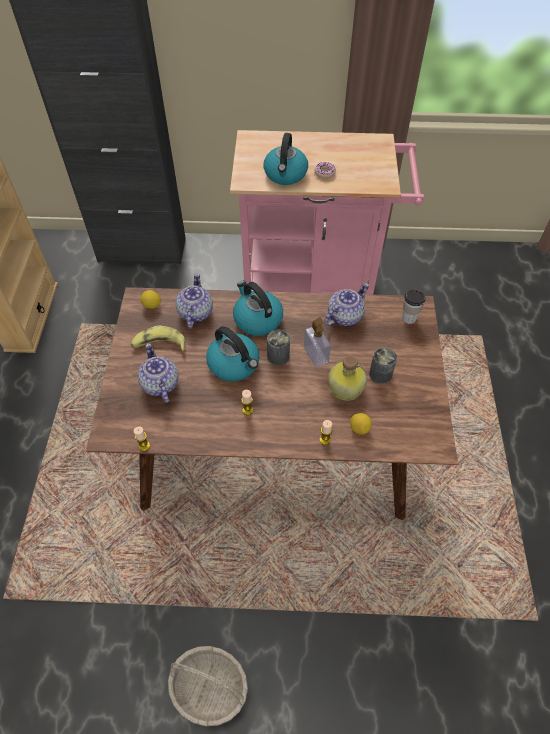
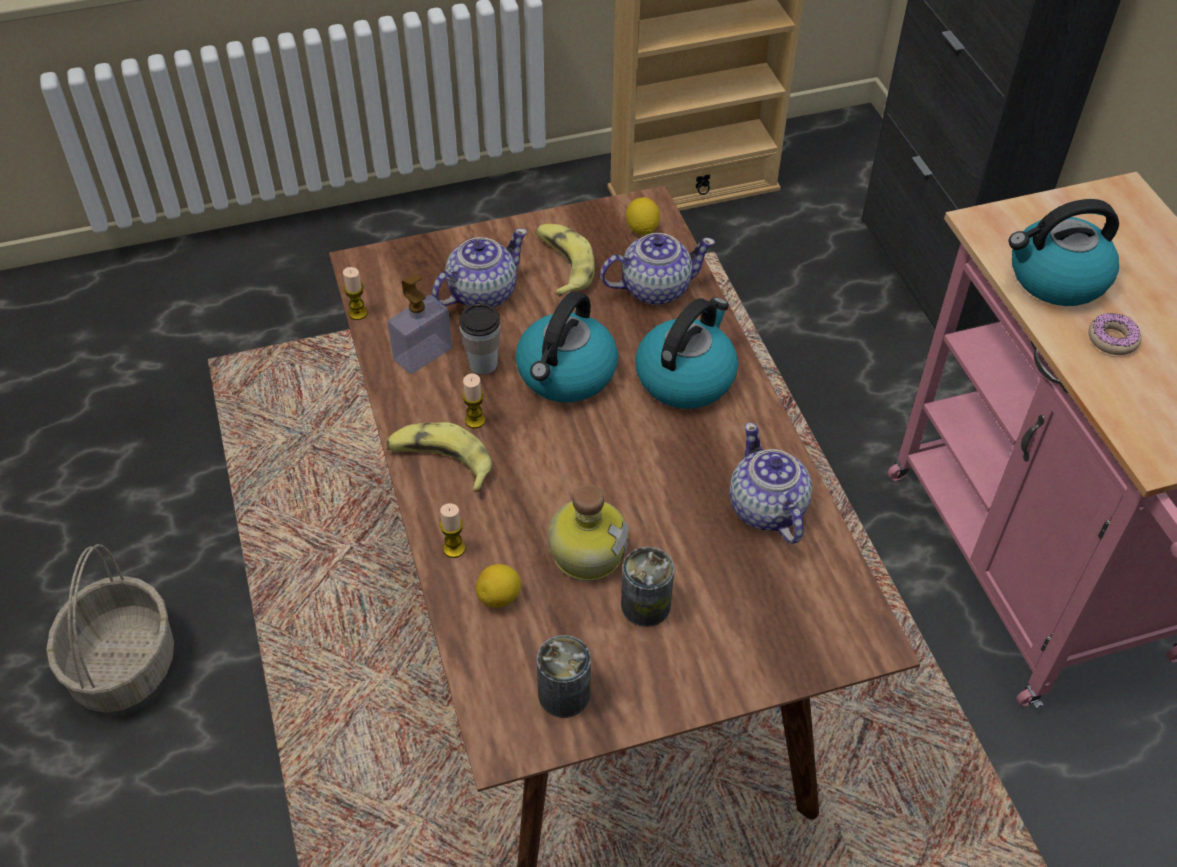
camera: 70 degrees right, 5 degrees down
(268, 432) = (440, 462): none -> banana
(278, 356) = (613, 431): can -> can (564, 694)
(316, 355) = (644, 487): soap dispenser -> soap dispenser (422, 354)
(344, 316) = (766, 509): teapot -> teapot turned 135 degrees counterclockwise
(409, 318) = (825, 627): cup -> cup (483, 363)

